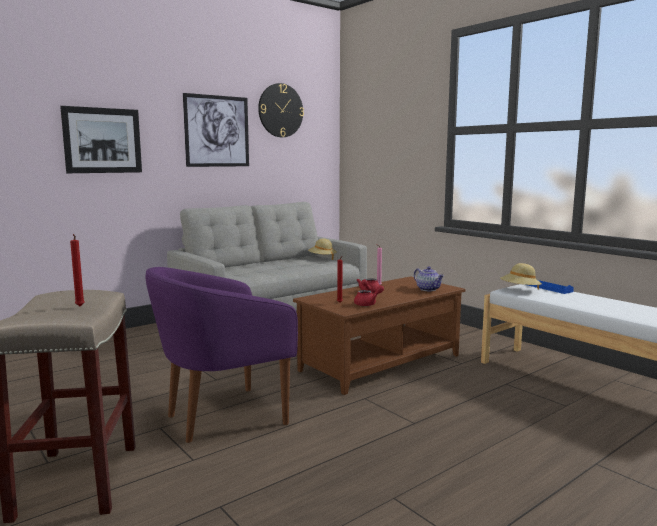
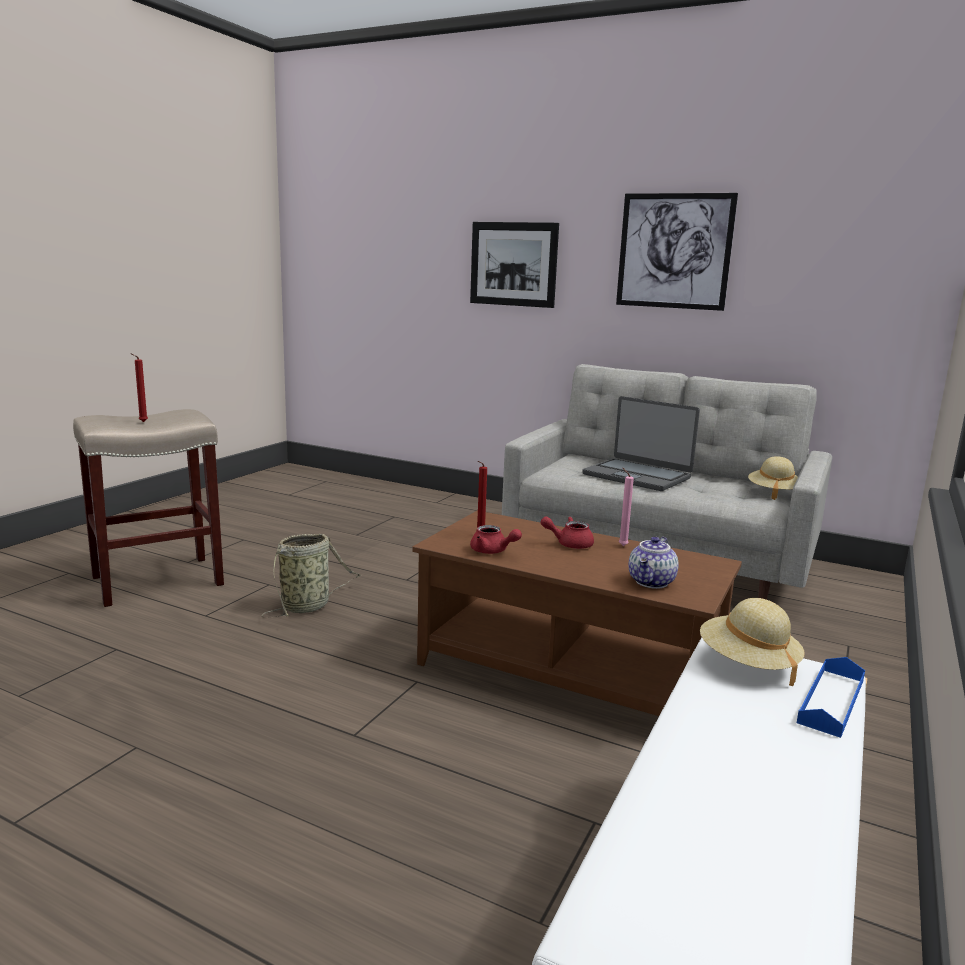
camera: 65 degrees right, 5 degrees up
(222, 416) = (308, 606): purple armchair -> basket
(267, 268) = (637, 476): none -> laptop
(280, 110) = (810, 211): wall clock -> none

